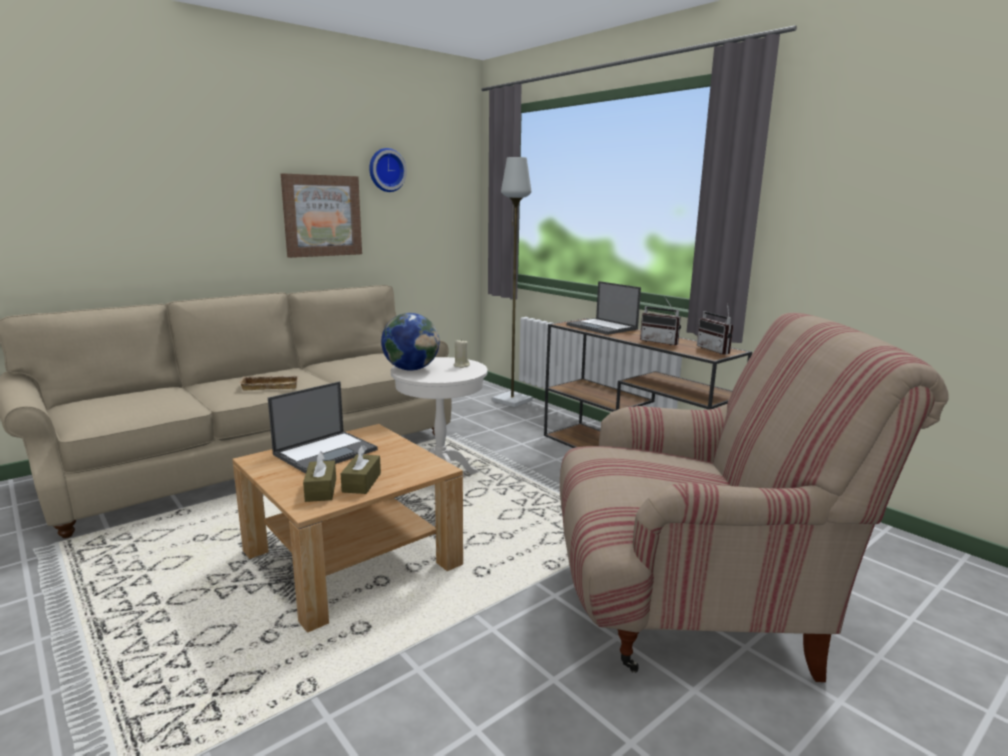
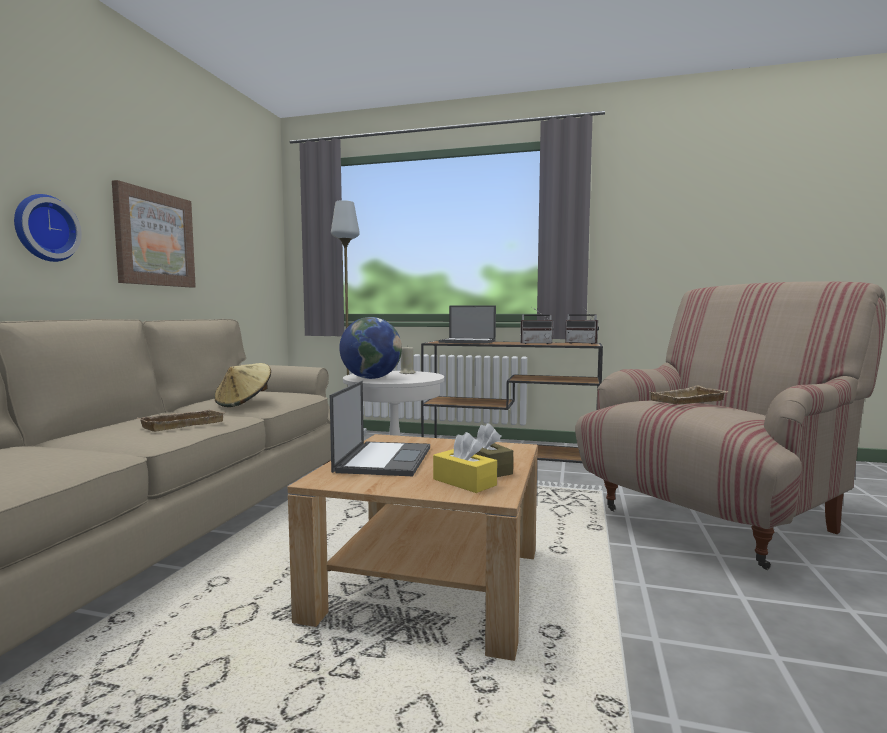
camera: 35 degrees left, 10 degrees down
(321, 490) = (464, 482): brown tissue box -> yellow tissue box
(346, 369) = (244, 403): none -> beige hat
(386, 170) = (212, 201): wall clock -> wall clock (44, 228)
(635, 465) = (688, 401): none -> beige tray

